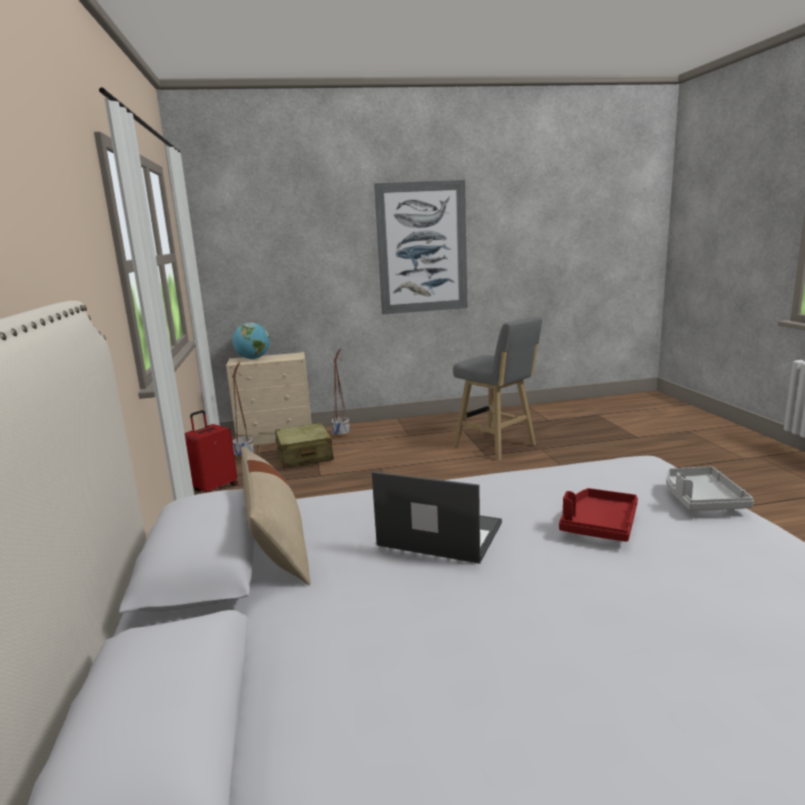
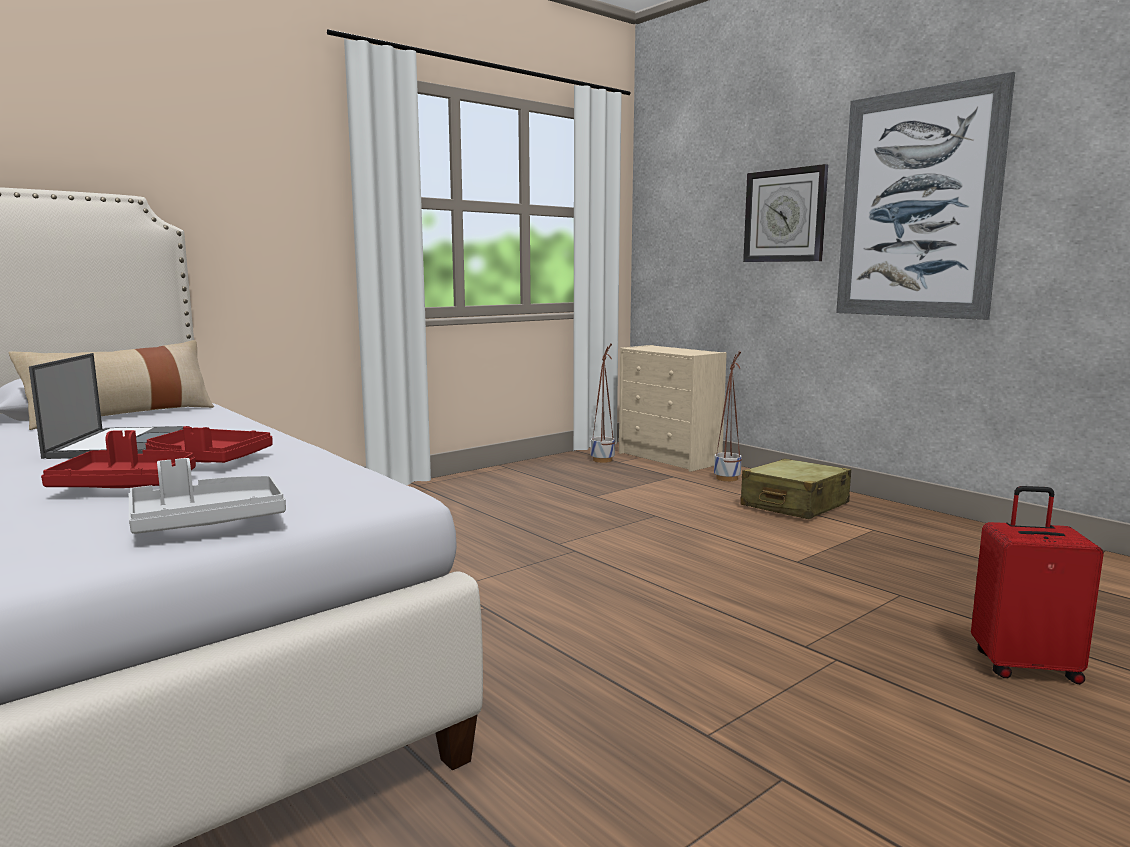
camera: 60 degrees right, 5 degrees down
(214, 488) = (513, 470): red suitcase -> red suitcase (1024, 666)
(253, 359) = (662, 348): globe -> none
(304, 456) = (637, 479): beige suitcase -> beige suitcase (794, 505)
(334, 254) = (785, 216): none -> wall clock
(497, 446) = (847, 563): grey stool -> none
(532, 502) = (207, 460): none -> red tray

